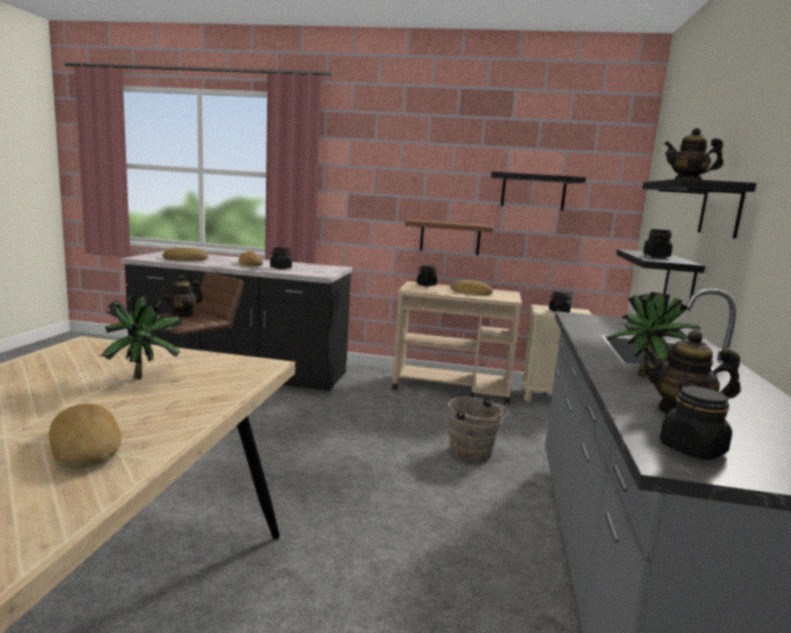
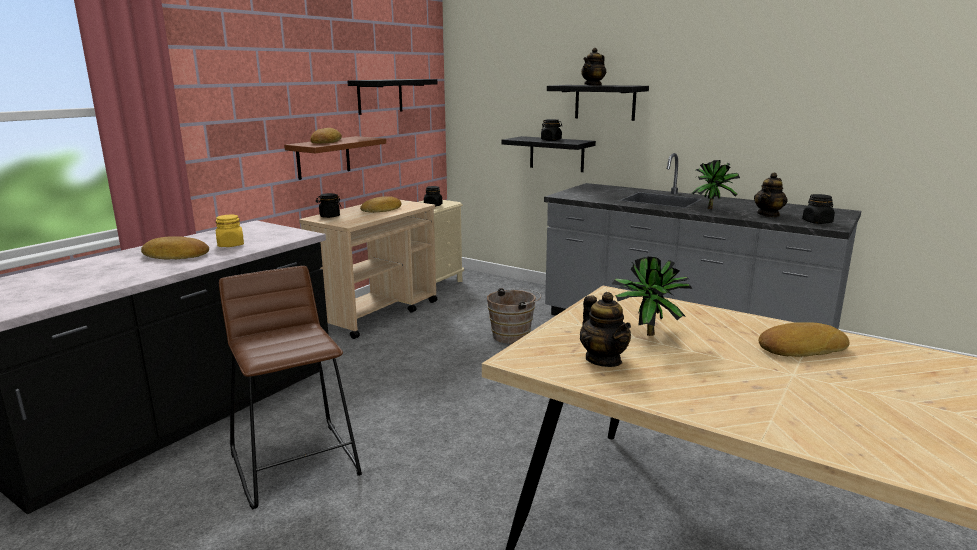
camera: 65 degrees left, 5 degrees up
(182, 314) = (266, 342): teapot -> teapot (603, 360)
(185, 259) = (78, 285): bread -> bread (325, 142)
(280, 268) = (231, 245): black jar -> yellow jar

